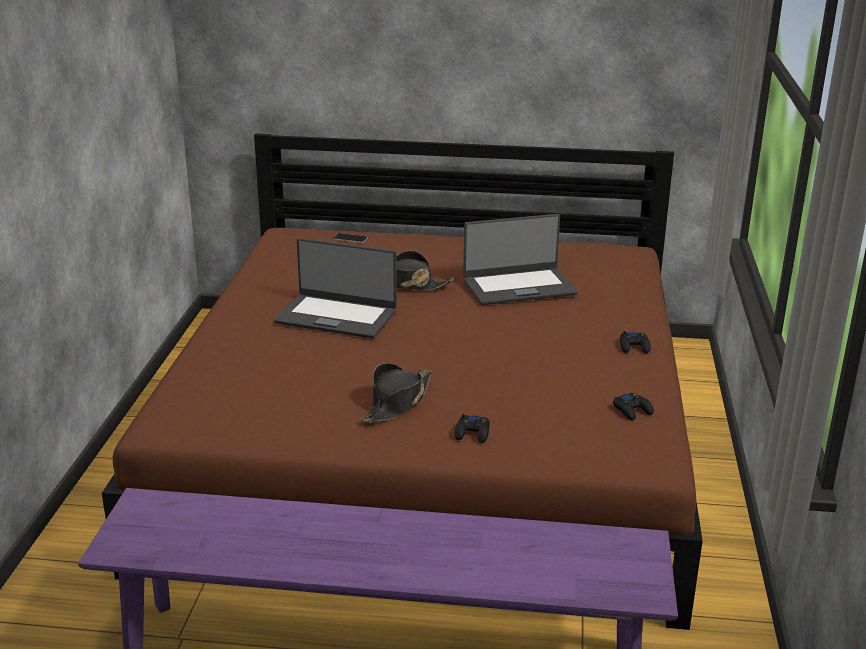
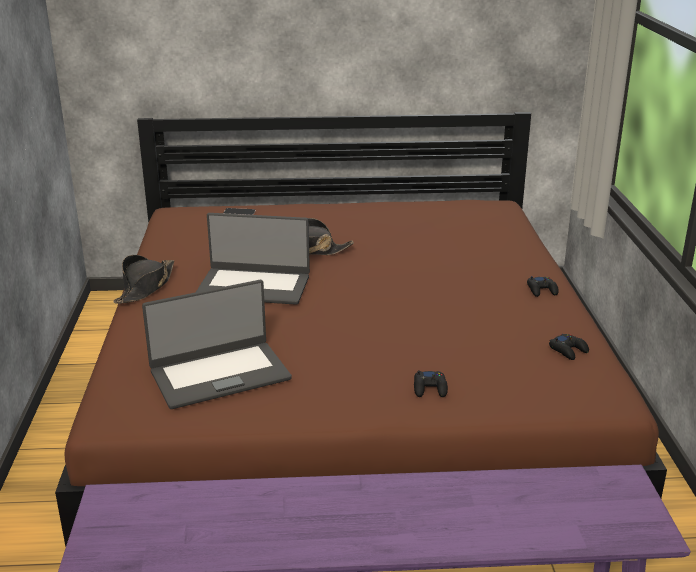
camera: 10 degrees left, 0 degrees up
(397, 403) = (344, 365): black hat -> black hat (145, 287)
(518, 286) = (414, 244): laptop -> laptop (219, 374)

